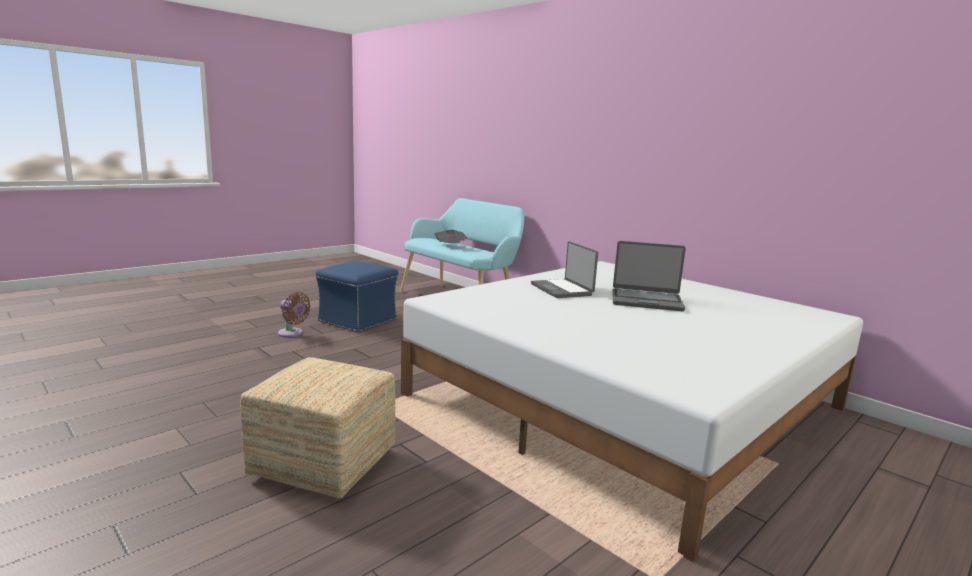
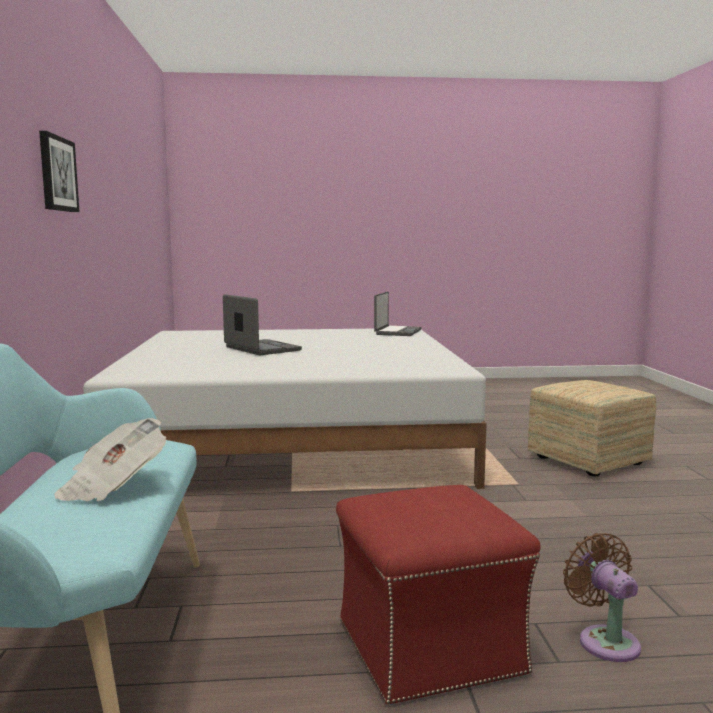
camera: 140 degrees left, 5 degrees down
(358, 320) = (427, 647): blue ottoman -> red ottoman
(562, 290) = (298, 362): laptop -> laptop (397, 332)
(612, 138) = (57, 174): none -> picture

